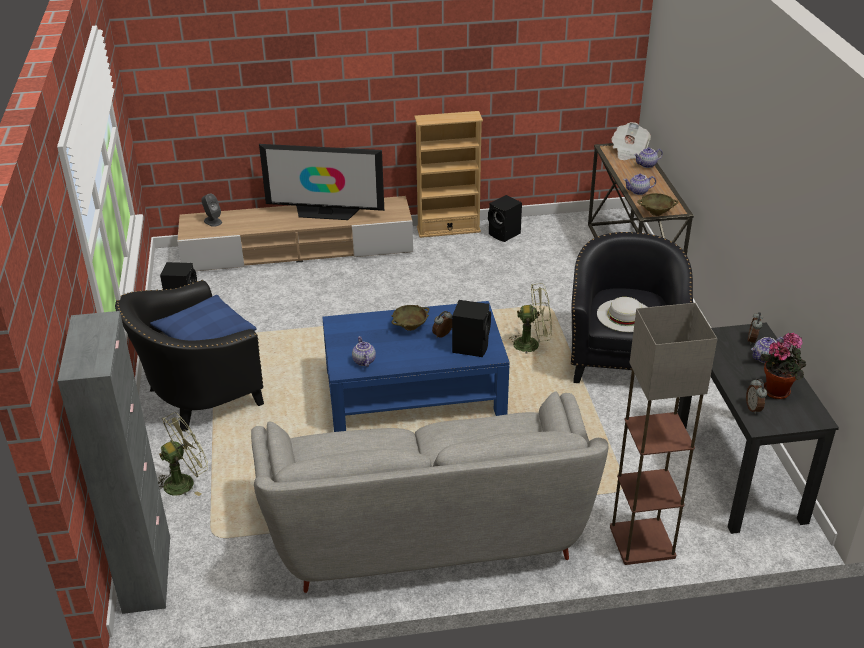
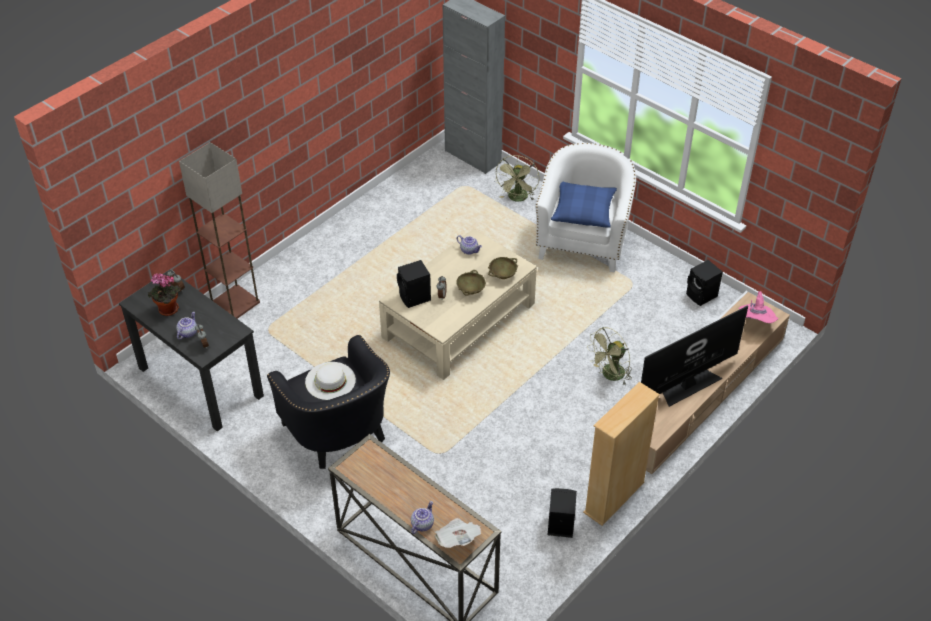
camera: 140 degrees right, 10 degrees up
(197, 397) = (583, 241): black armchair -> white armchair
(212, 221) = (755, 323): grey speaker -> pink hat
(413, 391) = (459, 320): blue coffee table -> beige coffee table
(426, 524) = (363, 248): grey sofa -> none
(532, 344) = (417, 407): green fan -> green fan (610, 375)
(638, 192) = (399, 473): teapot -> none
(656, 212) = (362, 451): beige bowl -> beige bowl (502, 275)

